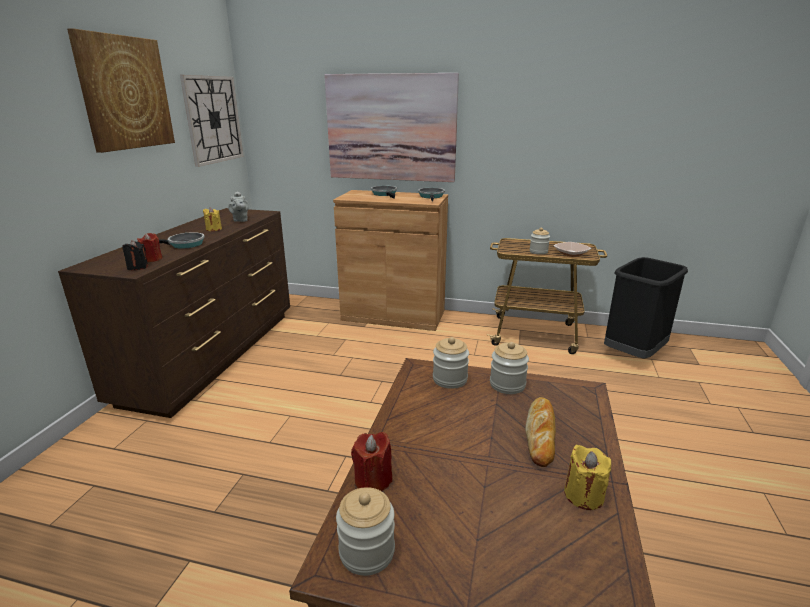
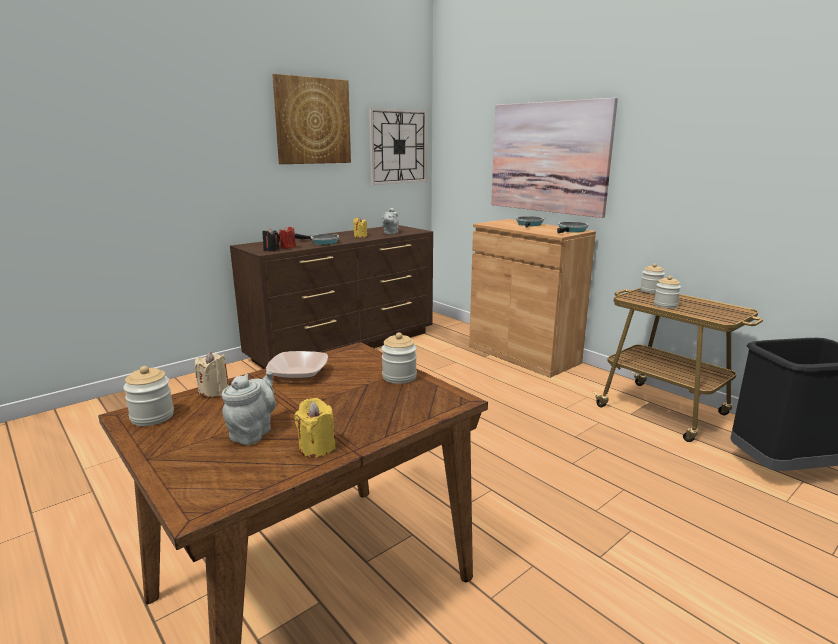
camera: 35 degrees right, 5 degrees down
(373, 480) = (214, 391): red candle -> beige candle
(450, 379) = (363, 361): jar -> jar (651, 291)
(504, 510) = (253, 432): none -> grey teapot
(541, 434) = (361, 409): bread -> none
(571, 253) = (706, 313): bowl -> bowl (298, 374)

